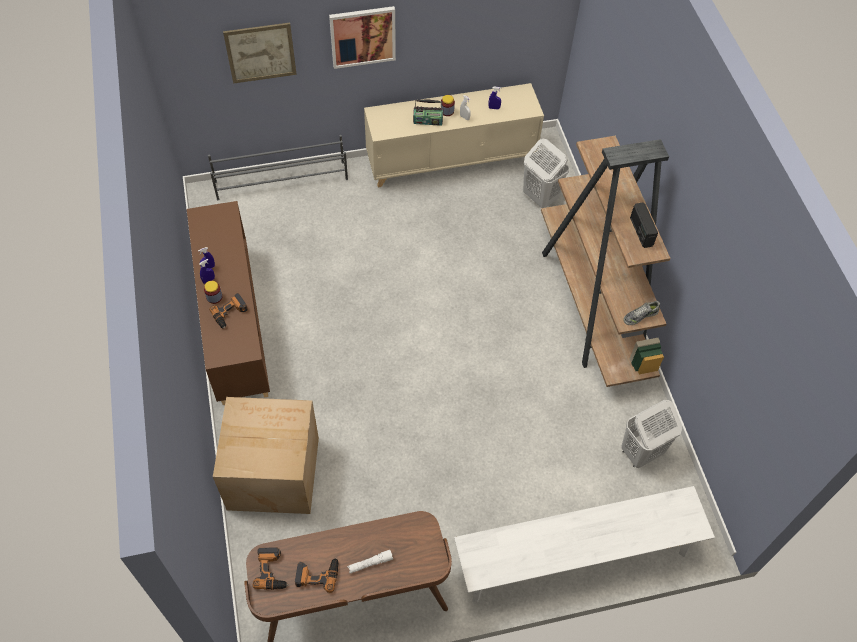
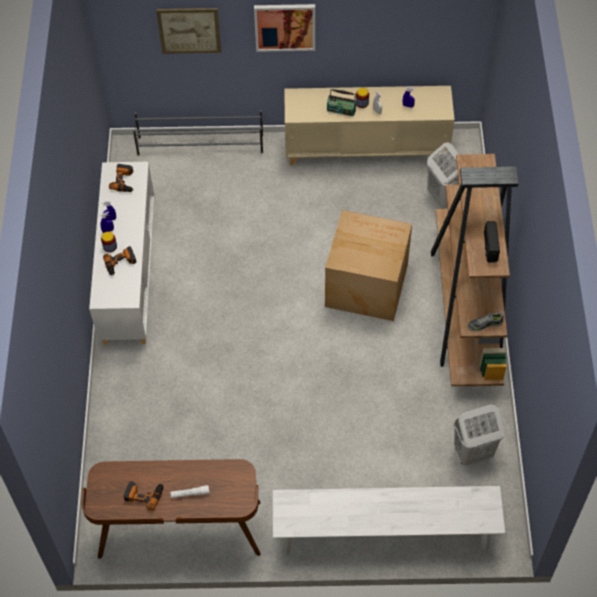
camera: 15 degrees right, 0 degrees up
(234, 323) = (129, 273): brown cabinet -> white cabinet
(272, 472) = (134, 410): cardboard box -> cardboard box (365, 284)
(272, 570) = (108, 484): power drill -> power drill (124, 181)

